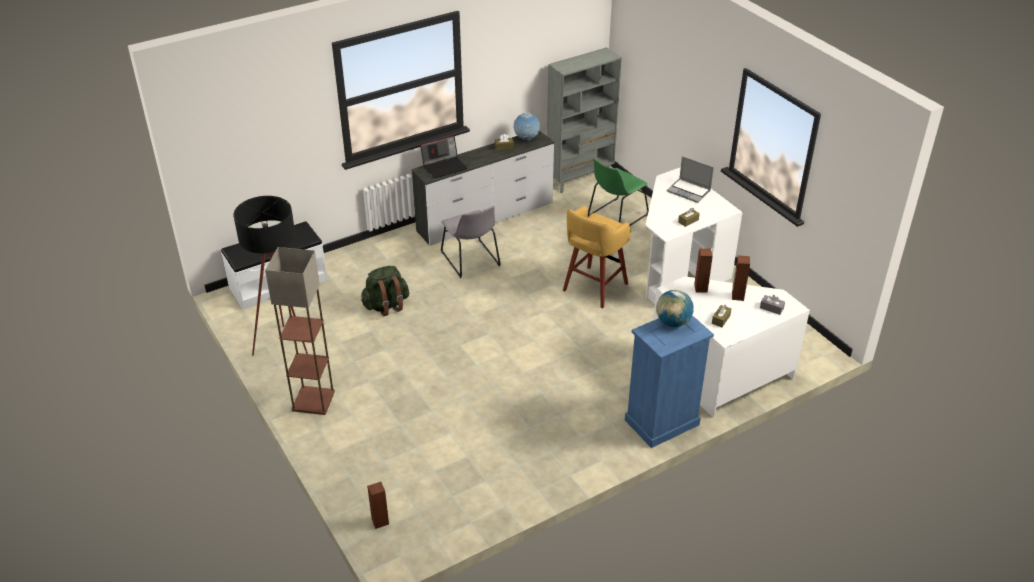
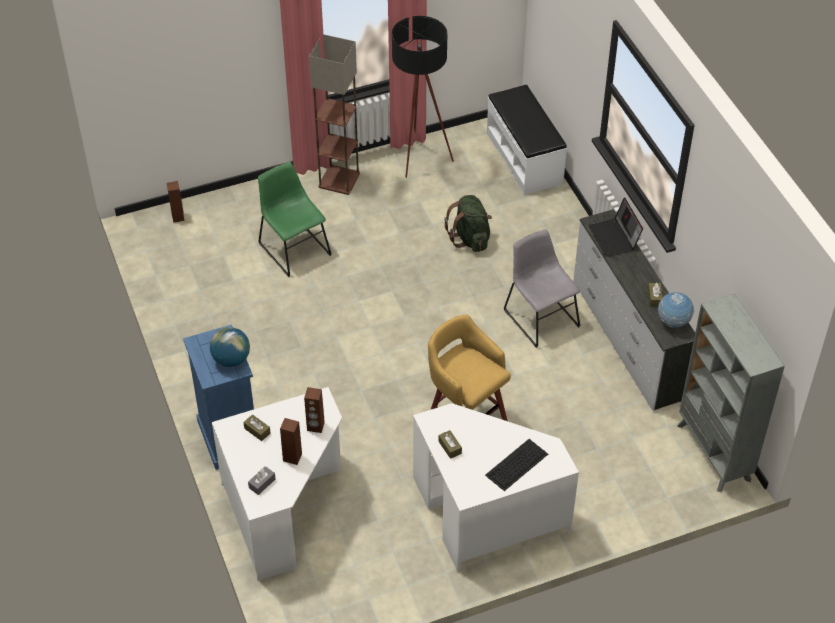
camera: 100 degrees right, 10 degrees up
(471, 260) = (539, 316): grey chair -> grey chair turned 75 degrees clockwise
(616, 216) = (614, 475): green chair -> green chair (293, 247)
(689, 191) = (516, 465): laptop -> keyboard

